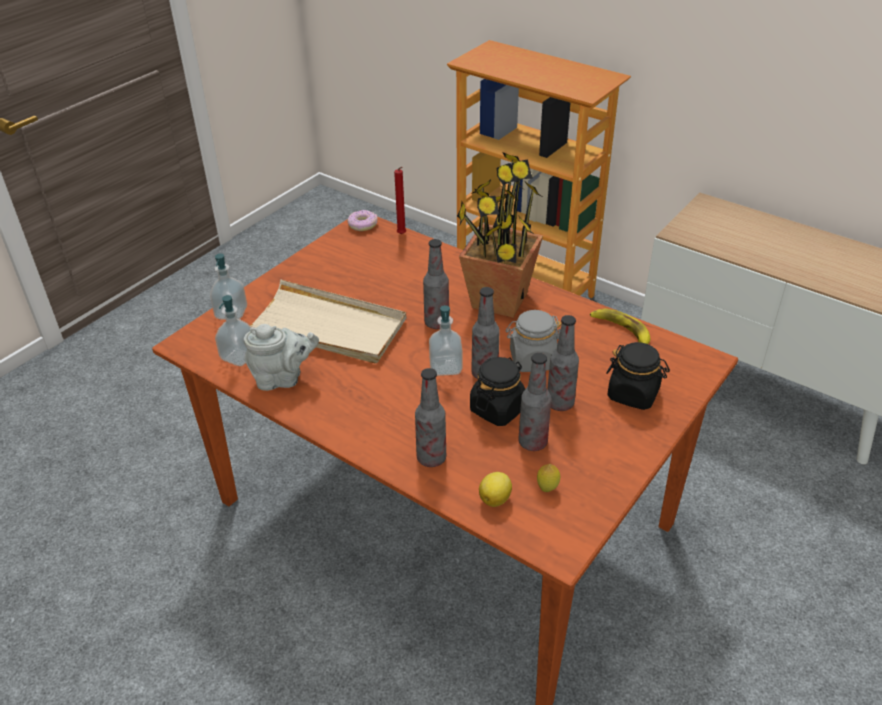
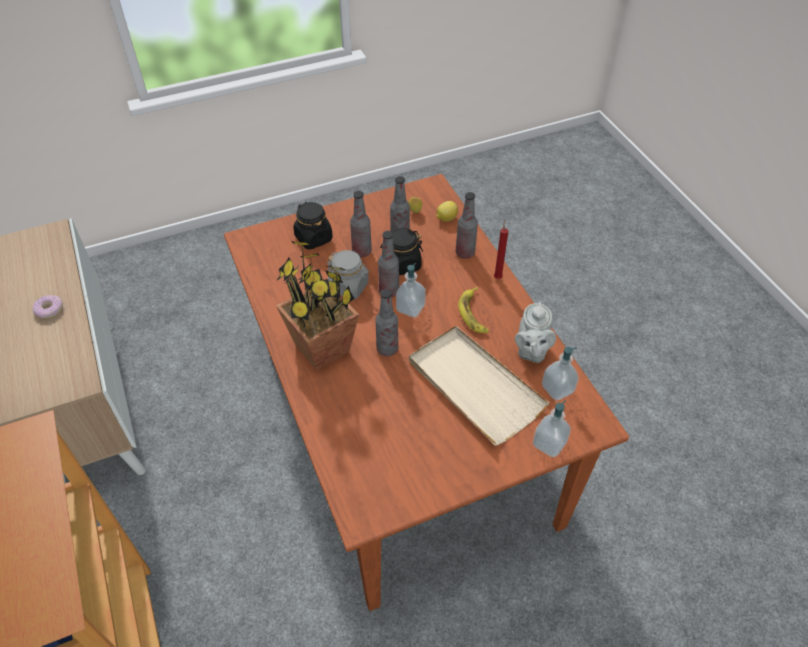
camera: 150 degrees left, 10 degrees up
(283, 379) = (531, 351): grey teapot -> grey teapot turned 105 degrees counterclockwise
(362, 225) = (363, 515): donut -> donut (49, 310)
(402, 235) = (336, 475): red candle -> red candle (497, 277)
(621, 330) = (268, 281): banana -> banana (474, 314)

